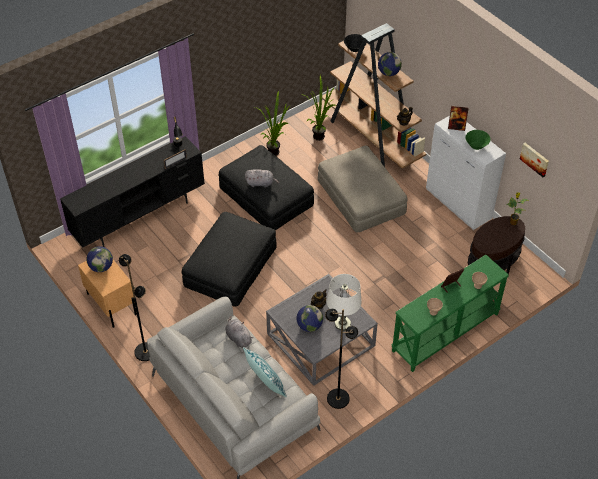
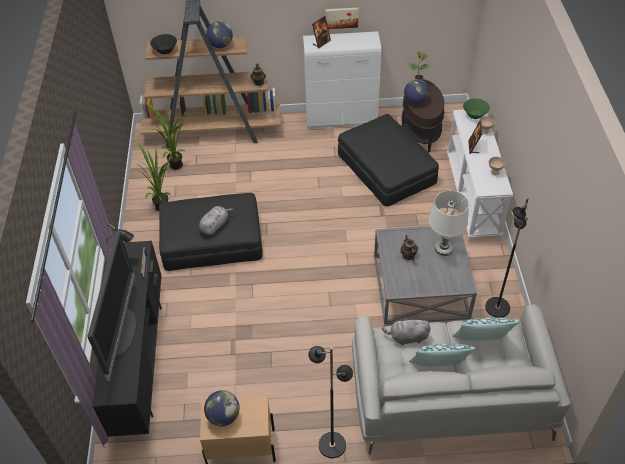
camera: 55 degrees left, 0 degrees up
(119, 180) = (121, 332): none -> television
(224, 368) = (438, 368): none -> pillow
(230, 266) = (276, 312): black ottoman -> black ottoman (386, 168)
(309, 326) = (429, 274): globe -> globe (415, 101)
(361, 196) = (276, 173): beige ottoman -> none
(446, 333) = (473, 197): green console table -> white console table
(476, 146) = (354, 42): green bowl -> green bowl (475, 115)
(535, 159) = (413, 13): picture -> picture (341, 17)

